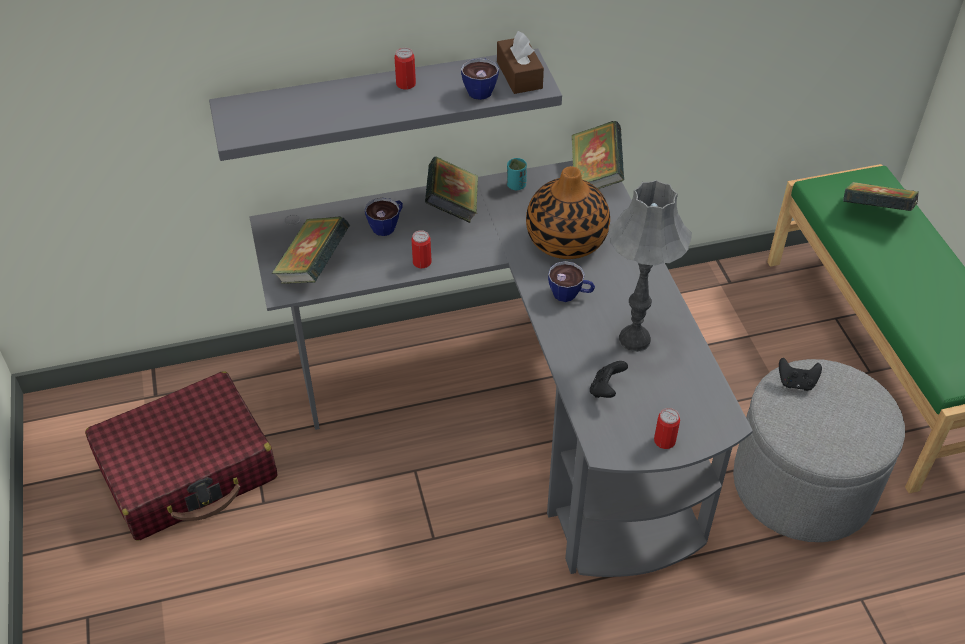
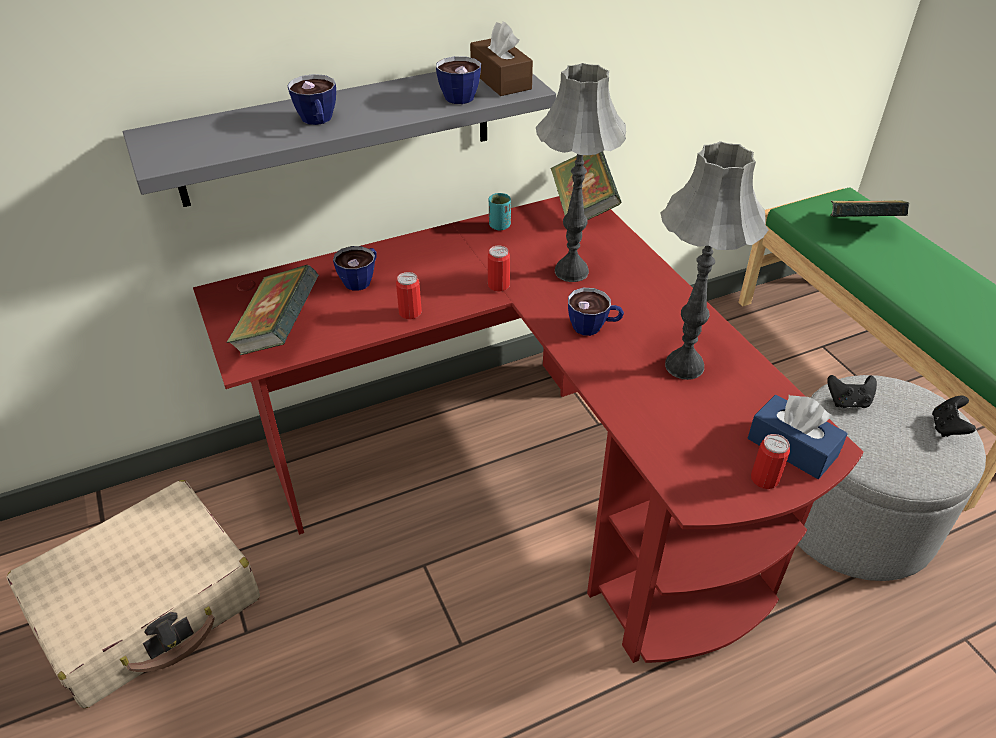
camera: 10 degrees left, 5 degrees down
(188, 470) = (148, 605): red suitcase -> beige suitcase
(361, 106) = (318, 121): none -> cup
(406, 84) = (369, 97): can -> can (498, 285)
(452, 207) = (433, 253): book -> none
(516, 408) = (524, 479): grey desk -> red desk
(566, 239) = (571, 272): vase -> grey table lamp
(606, 389) = (671, 427): black game controller -> black game controller (947, 428)
(696, 419) = (792, 447): none -> blue tissue box

